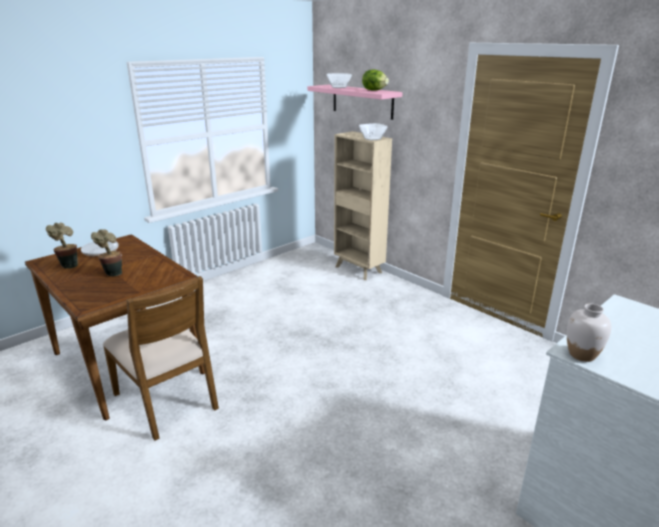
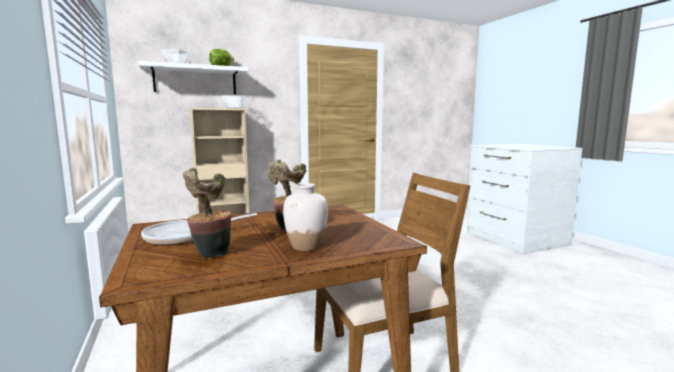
camera: 70 degrees left, 15 degrees down
(362, 101) = (195, 80): pink shelf -> white shelf
(582, 355) = (532, 148): white vase -> white vase (306, 246)

